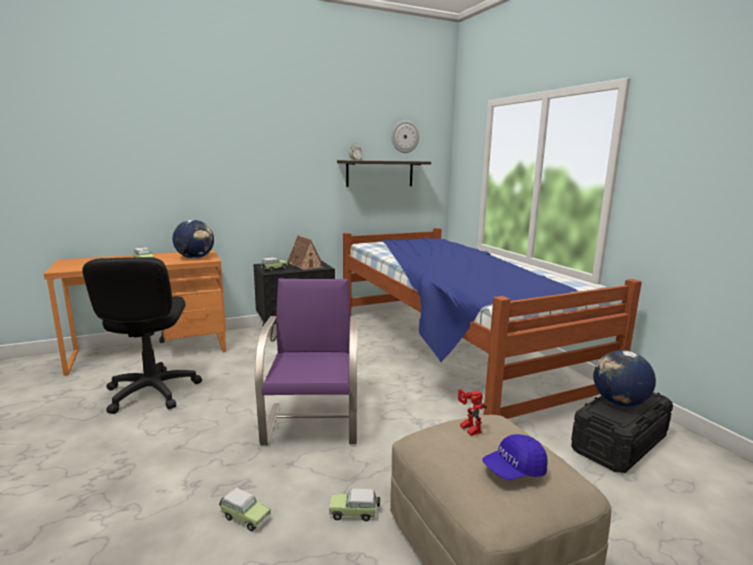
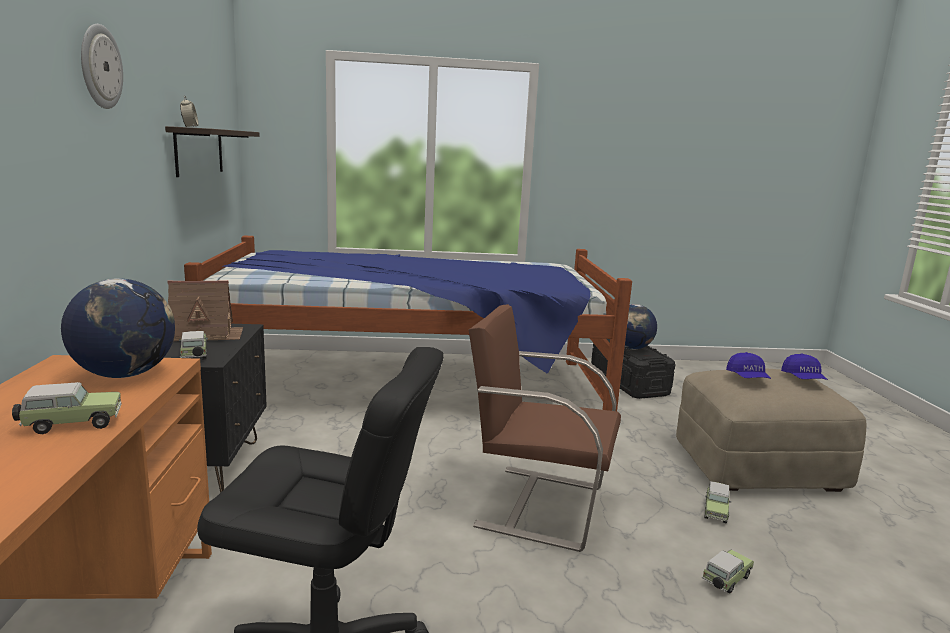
camera: 70 degrees left, 0 degrees up
(313, 422) = (538, 504): purple chair -> brown chair
(405, 137) = (211, 88): wall clock -> wall clock (99, 67)
(467, 429) = (747, 378): toy robot -> blue cap

